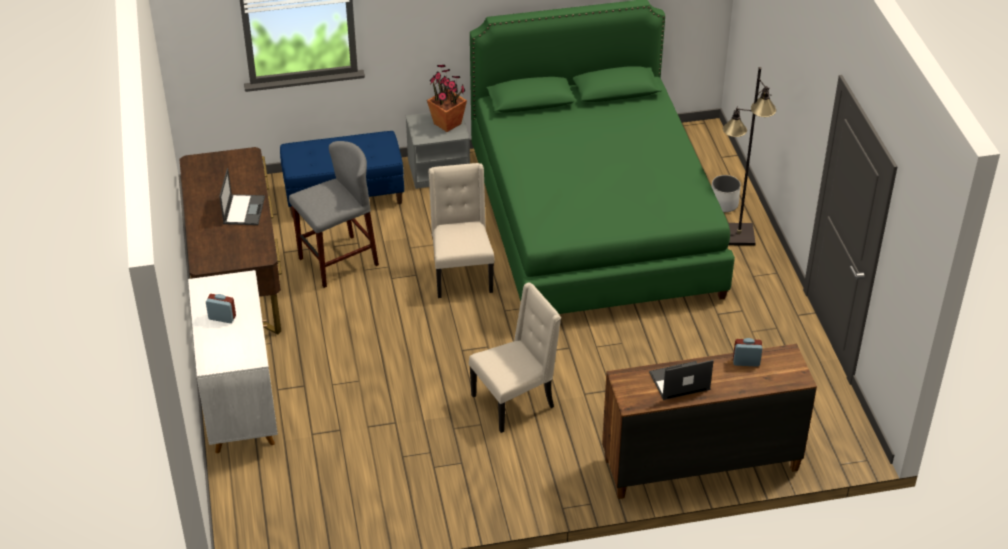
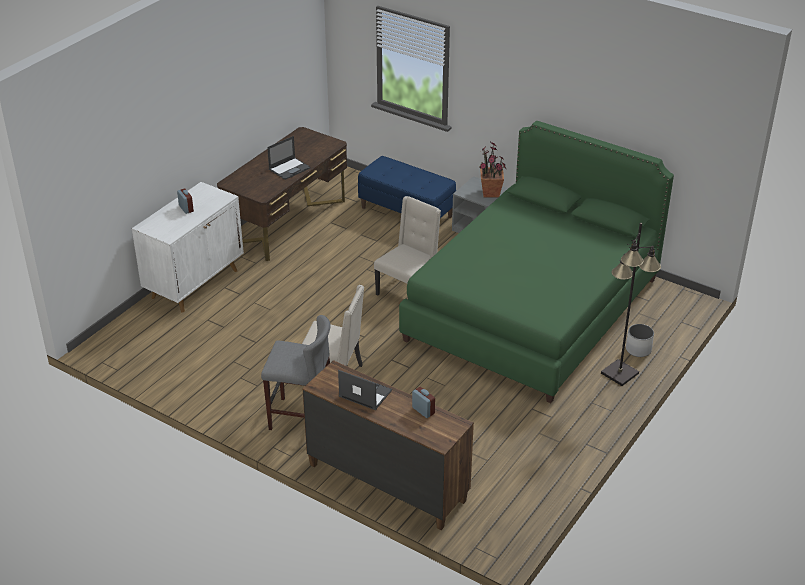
camera: 45 degrees right, 5 degrees down
(338, 261) = (351, 243): grey stool -> grey stool (302, 417)

